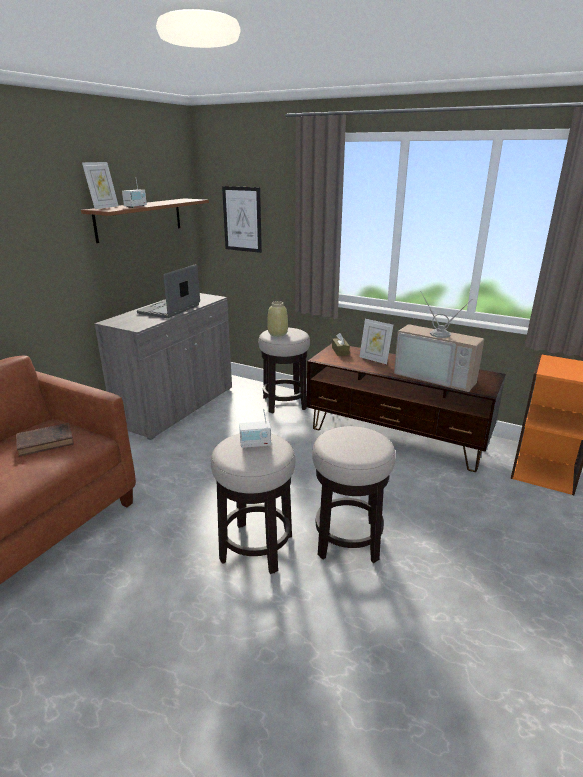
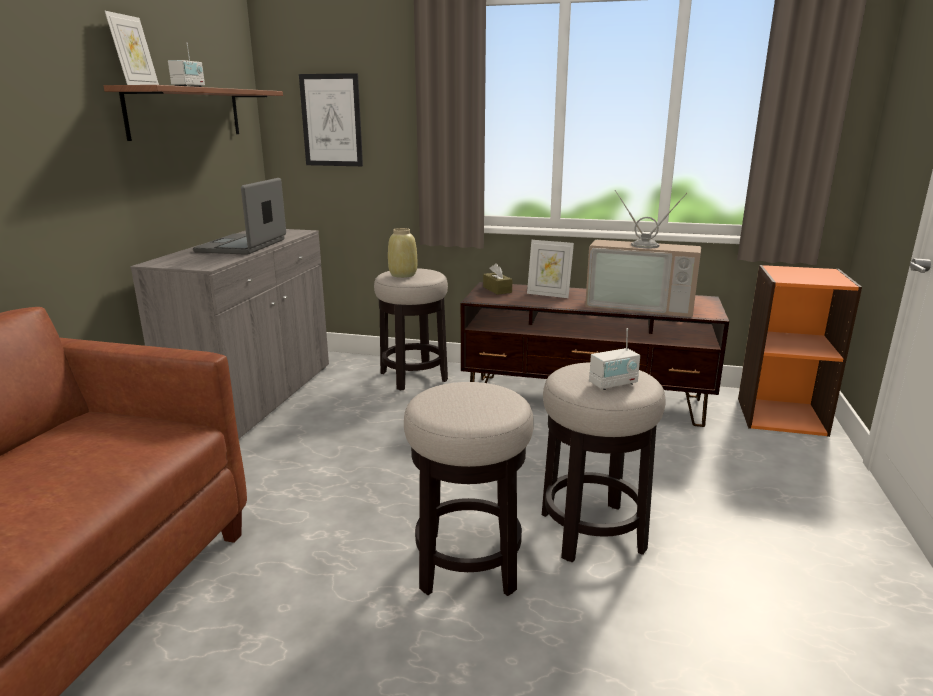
camera: 15 degrees left, 5 degrees down
(47, 442) = (104, 439): brown book -> none
(255, 444) = (470, 395): radio -> radio (613, 384)

